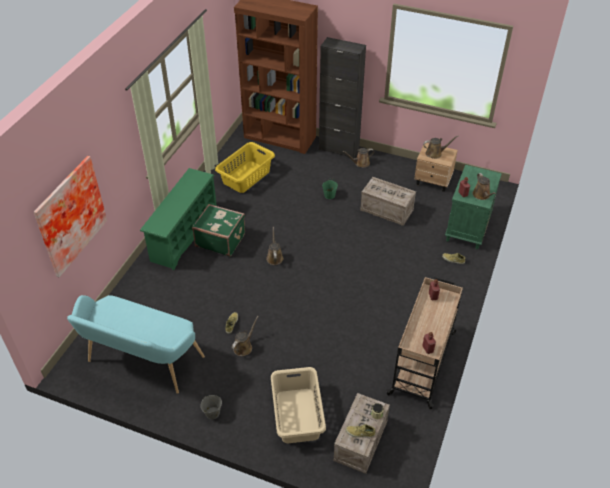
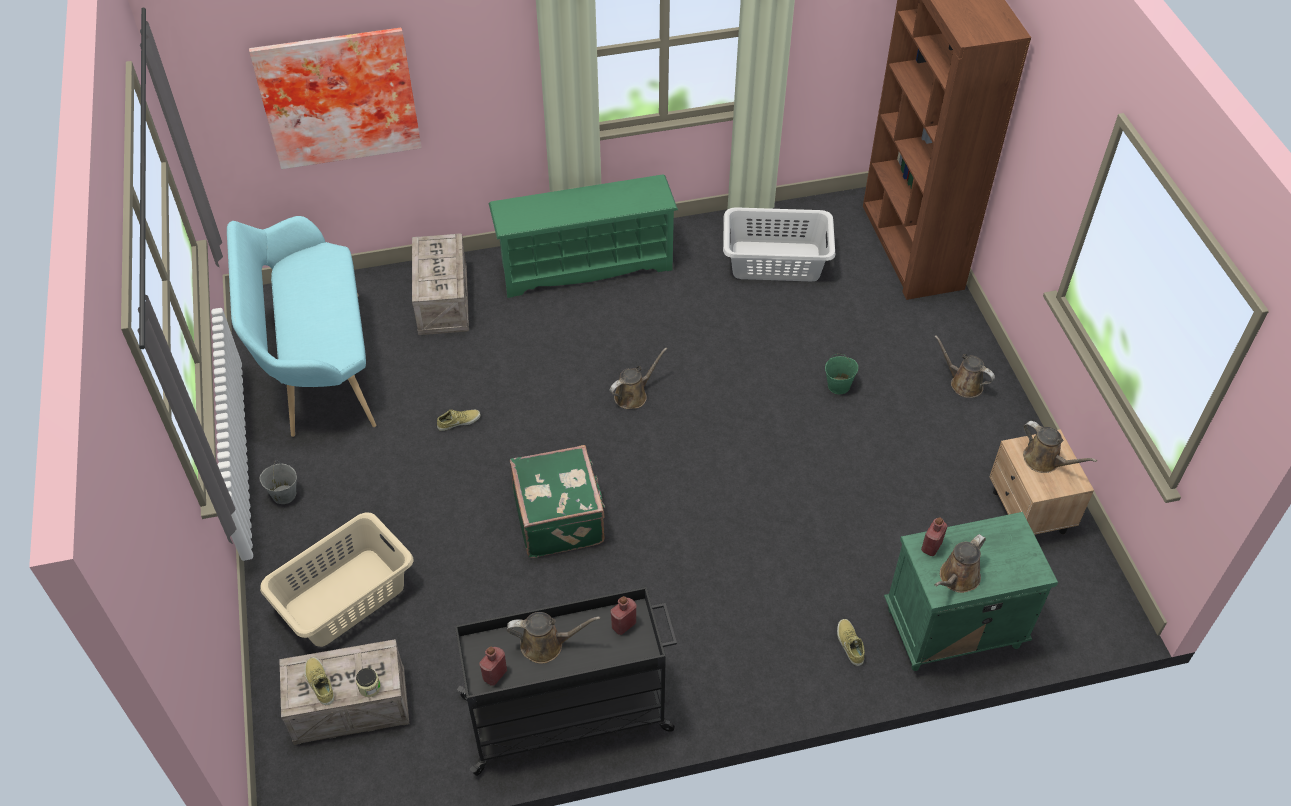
camera: 55 degrees right, 5 degrees up
(220, 239) = (613, 312): green suitcase -> green suitcase (560, 518)
(244, 347) = (426, 461): brown watering can -> brown watering can (546, 644)
(246, 177) = (775, 261): yellow laundry basket -> grey laundry basket
(339, 149) = (967, 335): black cabinet -> none
(387, 210) = (882, 483): crate -> crate (443, 301)
(422, 362) = (569, 714): beige cart -> black cart

